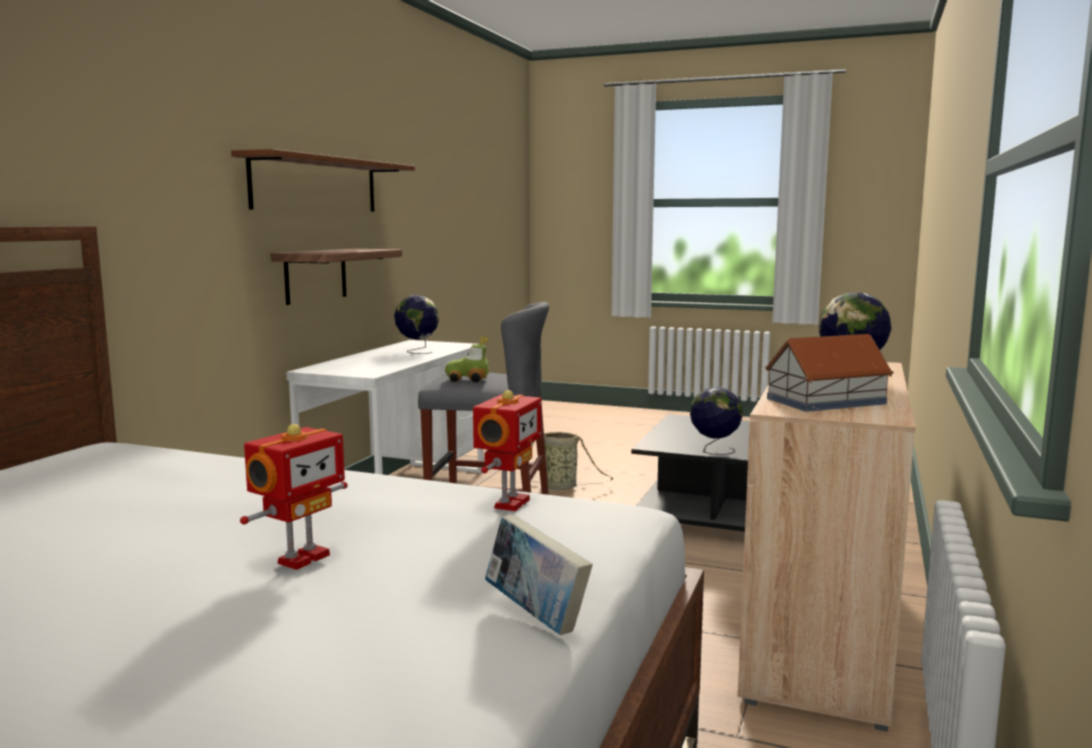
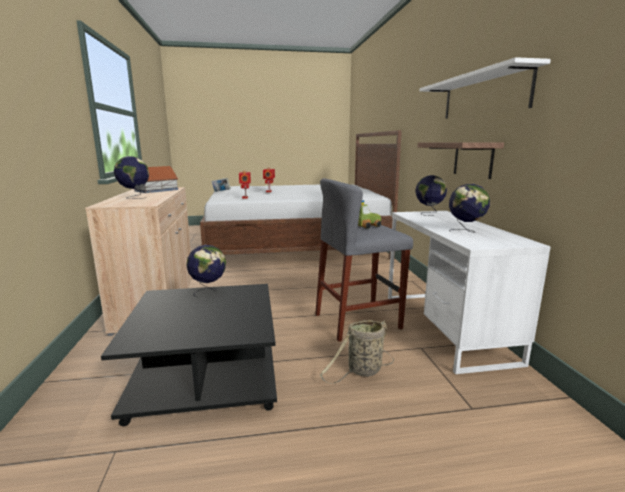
camera: 150 degrees right, 5 degrees up
(316, 185) = (483, 95): brown shelf -> white shelf
(339, 369) = (429, 213): none -> globe

